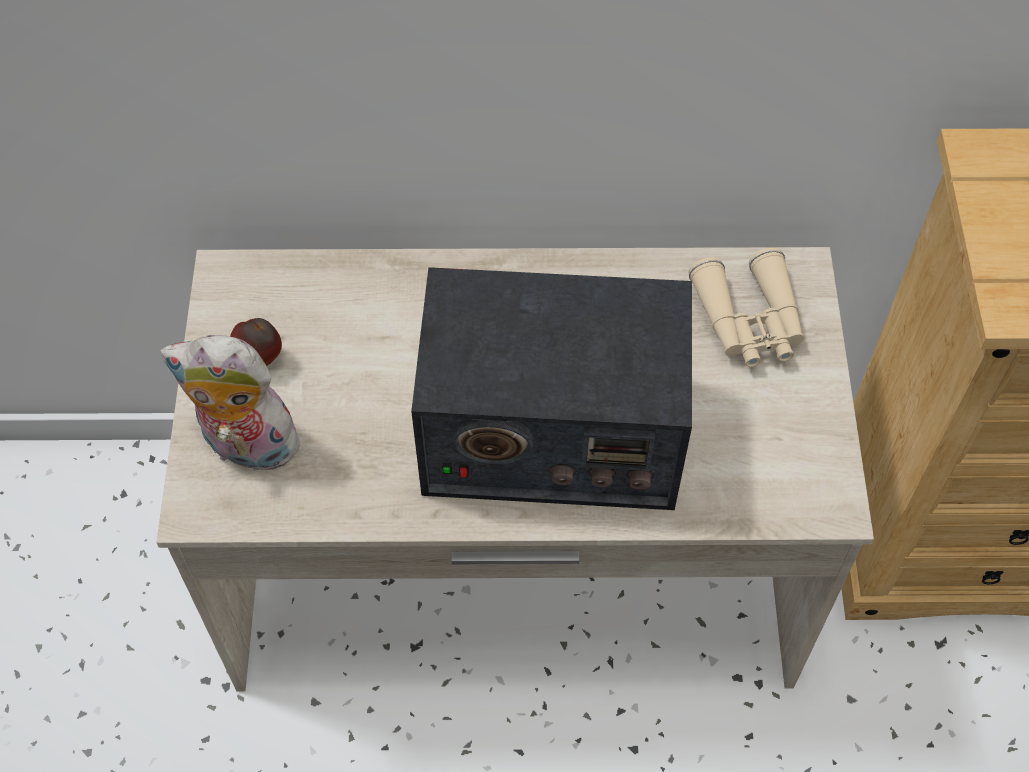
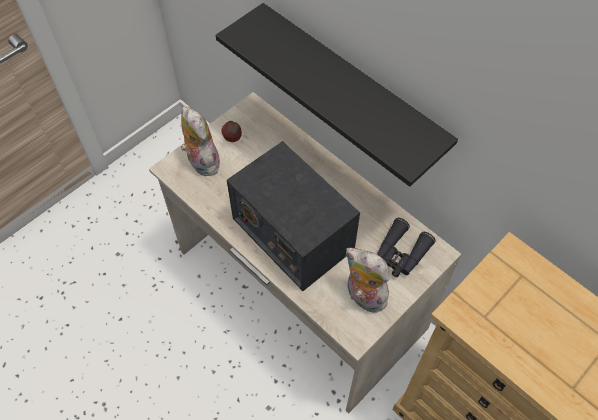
camera: 45 degrees right, 0 degrees up
(479, 81) = (351, 90): none -> black shelf
(749, 321) = (400, 254): beige binoculars -> black binoculars
(772, 435) = (363, 297): none -> plush toy

